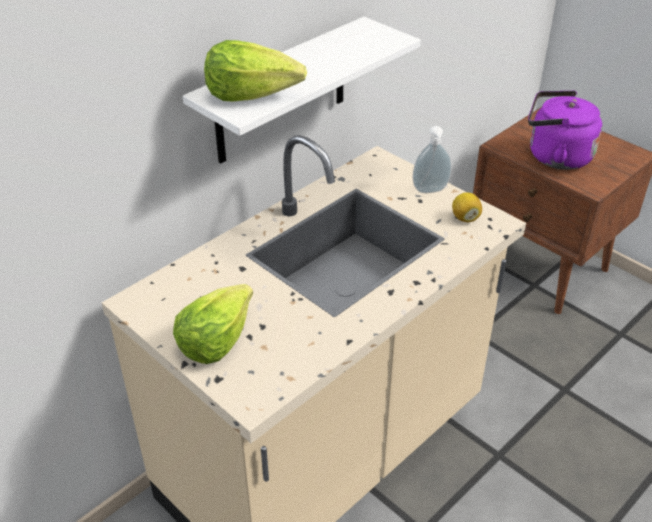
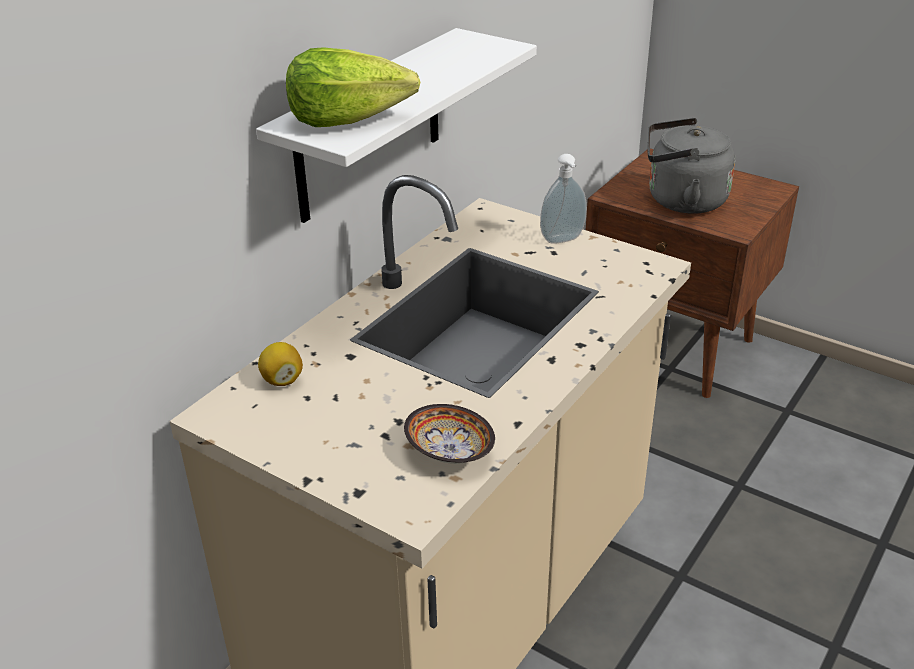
camera: 10 degrees left, 5 degrees down
(215, 339) = (340, 445): lettuce -> none
(292, 358) = (450, 454): none -> bowl
(465, 218) = (616, 265): lemon -> lemon (282, 379)
(555, 156) = (681, 201): purple kettle -> grey kettle

